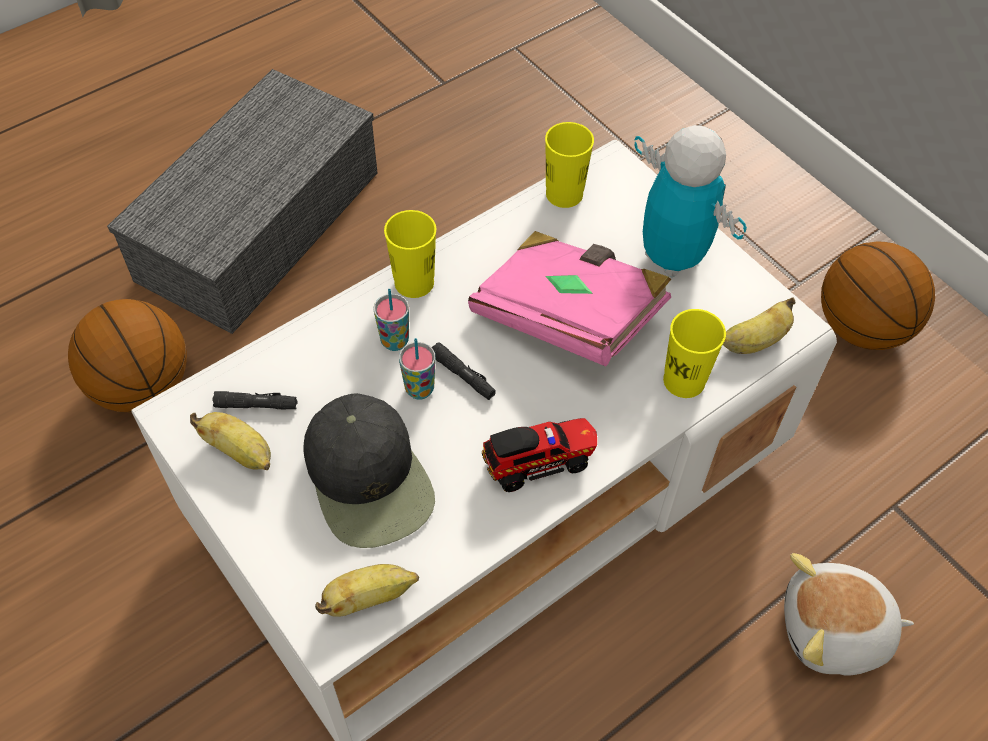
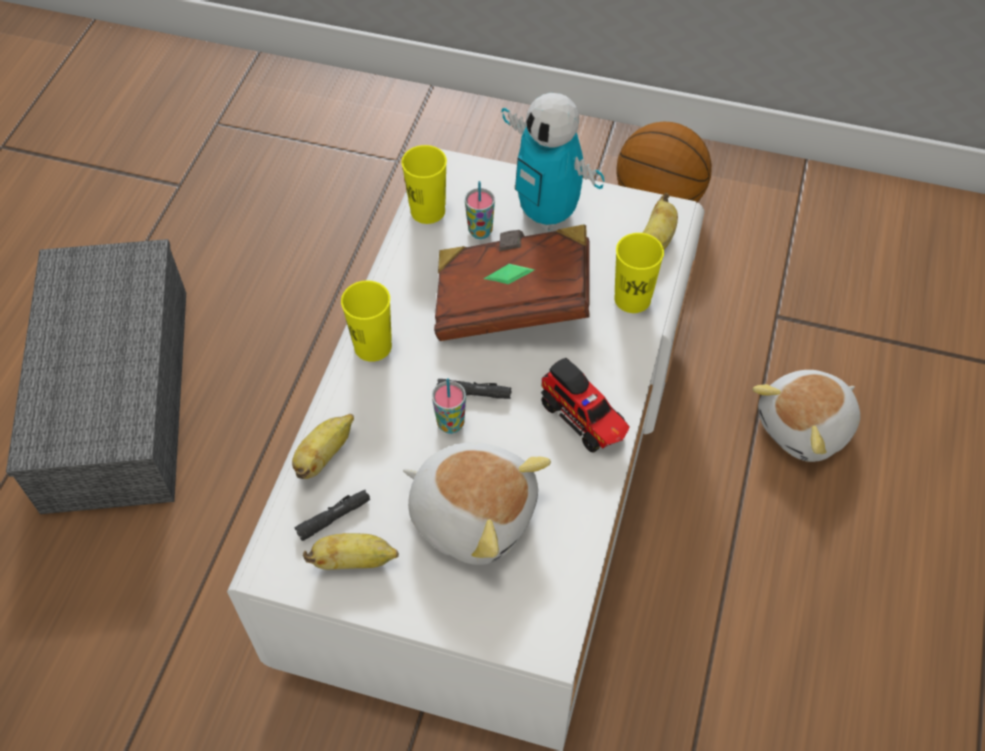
camera: 35 degrees left, 0 degrees up
(142, 386) = (130, 595): basketball -> none
(369, 478) = (473, 513): black cap -> plush toy
(369, 597) = (551, 597): banana -> banana (324, 455)
(394, 341) = (398, 400): cup -> cup (480, 231)
(540, 461) = (584, 419): toy truck -> toy truck turned 105 degrees clockwise
(567, 317) = (512, 302): pink book -> brown book
(672, 258) = (548, 214): toy robot -> toy robot turned 150 degrees counterclockwise

